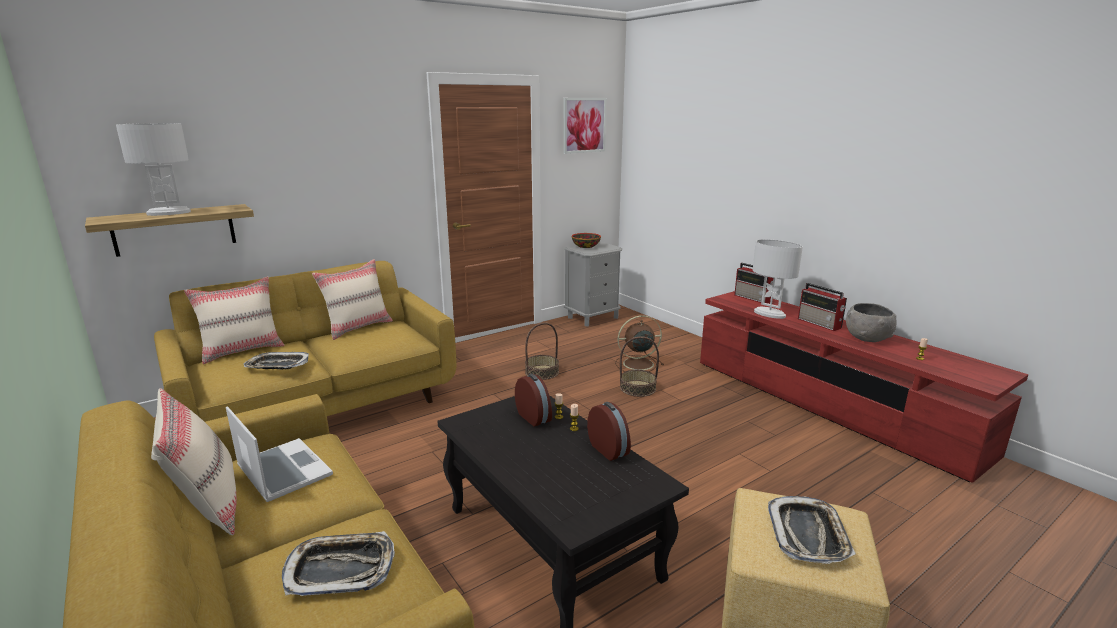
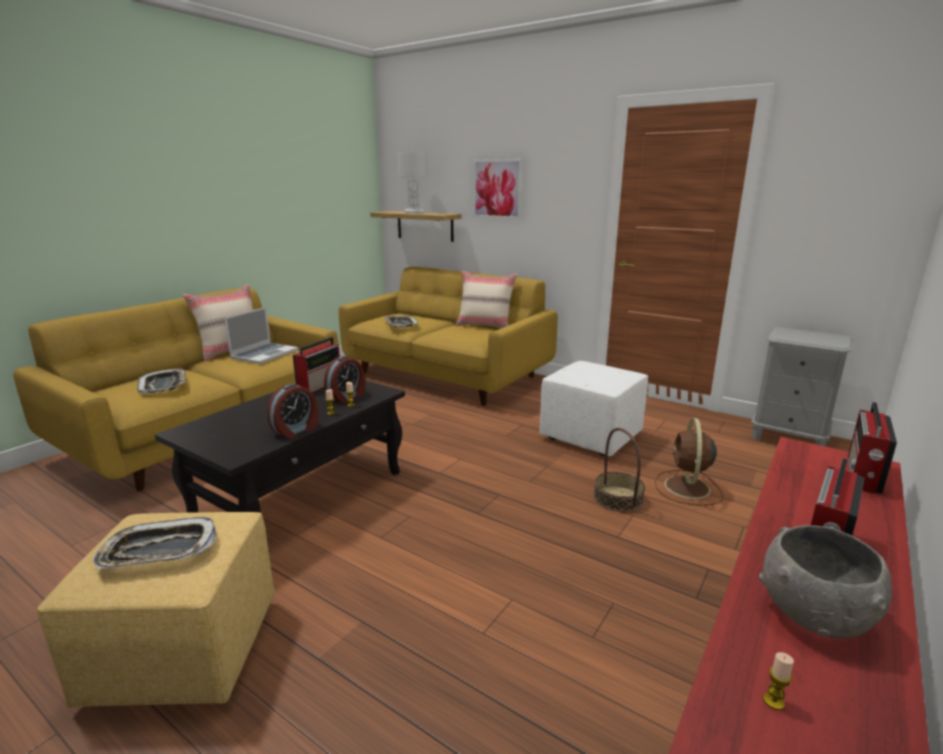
camera: 70 degrees right, 0 degrees up
(243, 351) = (419, 315): beige pillow -> none
(480, 429) = (320, 384): none -> radio
(542, 372) = (592, 437): basket -> white ottoman
(584, 125) = (853, 153): picture -> picture (497, 189)
(585, 246) = (803, 333): bowl -> none
(637, 364) = (687, 488): brown fan -> brown fan turned 135 degrees counterclockwise
(770, 314) = (794, 493): white table lamp -> none

